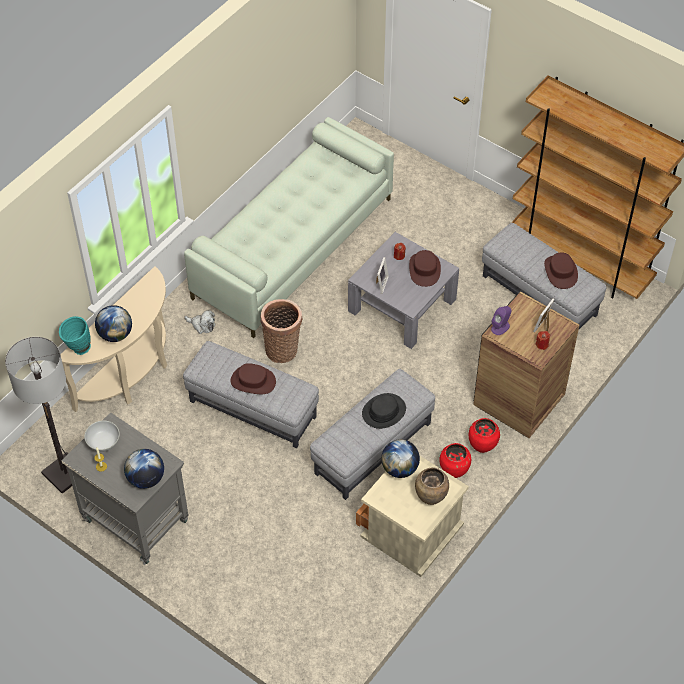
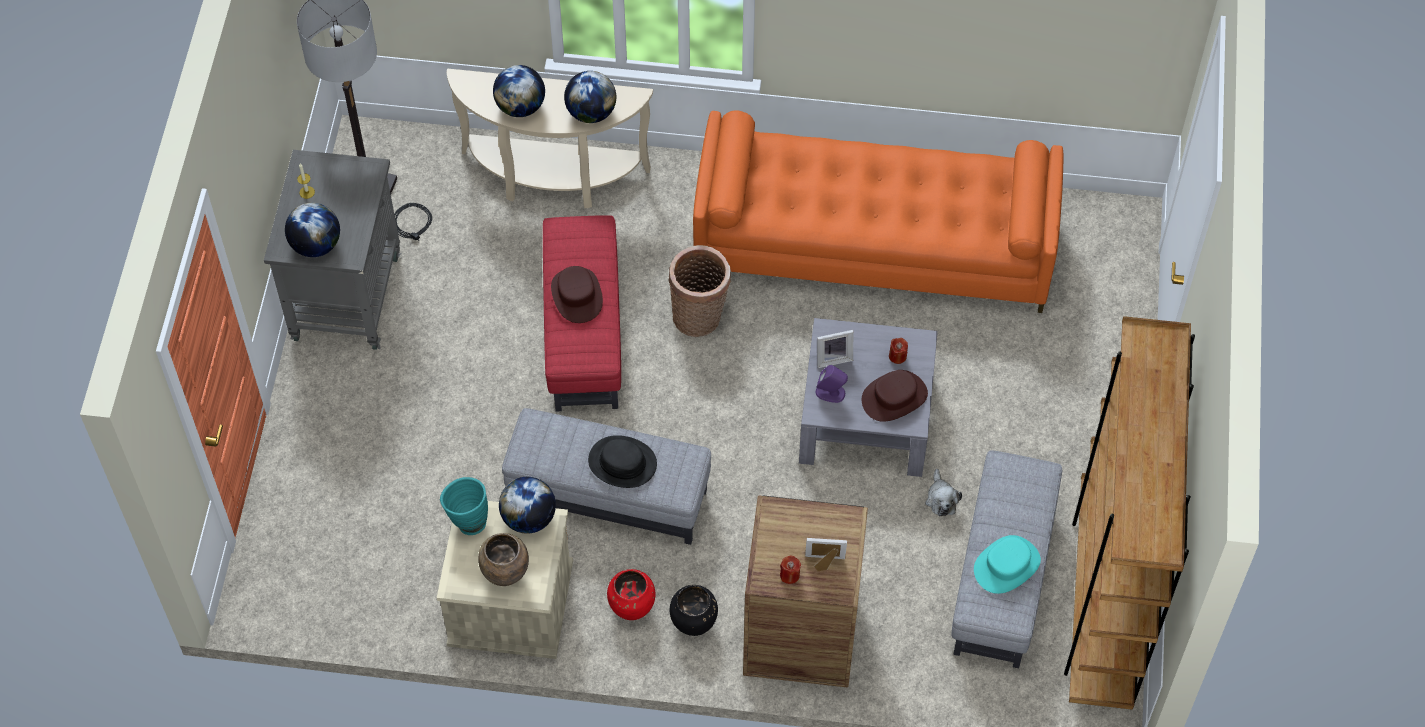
camera: 60 degrees right, 5 degrees up
(77, 349) = (474, 82): turquoise vase -> turquoise vase (467, 521)
(103, 443) = (340, 177): white bowl -> none
(148, 302) = (591, 112): none -> globe
(202, 325) = (677, 211): plush toy -> plush toy (941, 498)
(253, 409) = (585, 333): grey ottoman -> red ottoman
(293, 247) = (874, 243): white sofa -> orange sofa
(482, 446) = (694, 623): red vase -> black vase
(500, 327) = (786, 511): purple speaker -> purple speaker (830, 393)
(560, 272) = (1007, 566): brown hat -> turquoise hat

